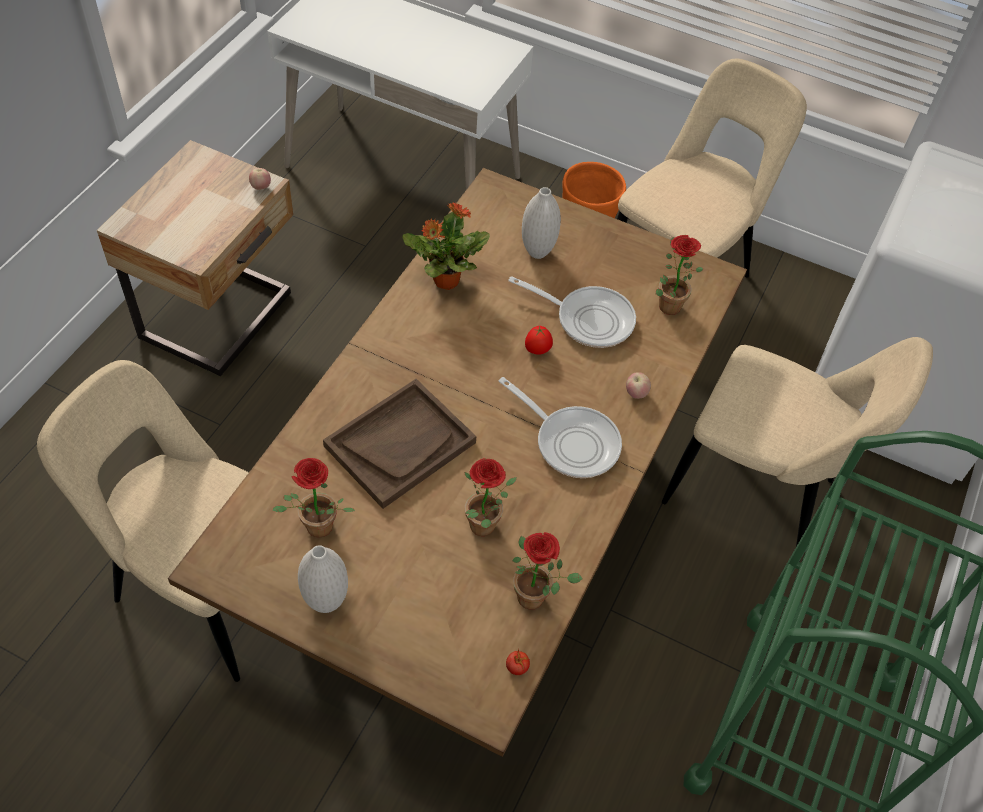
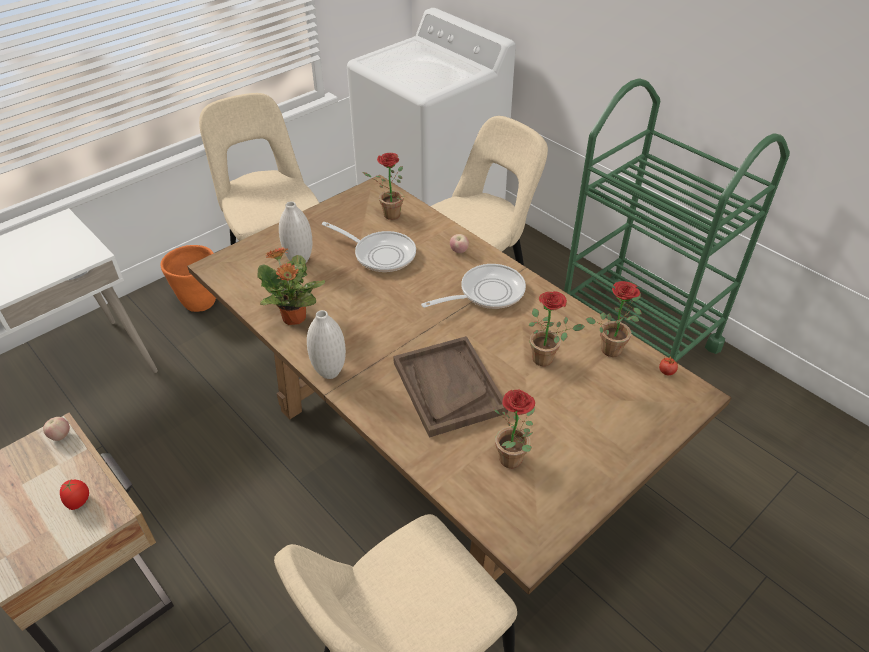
camera: 65 degrees left, 10 degrees down
(326, 602) = (586, 471): white vase -> white vase (330, 372)
(537, 350) = (395, 287): tomato -> tomato (79, 502)
(588, 319) = (380, 254): frying pan -> frying pan turned 75 degrees clockwise

